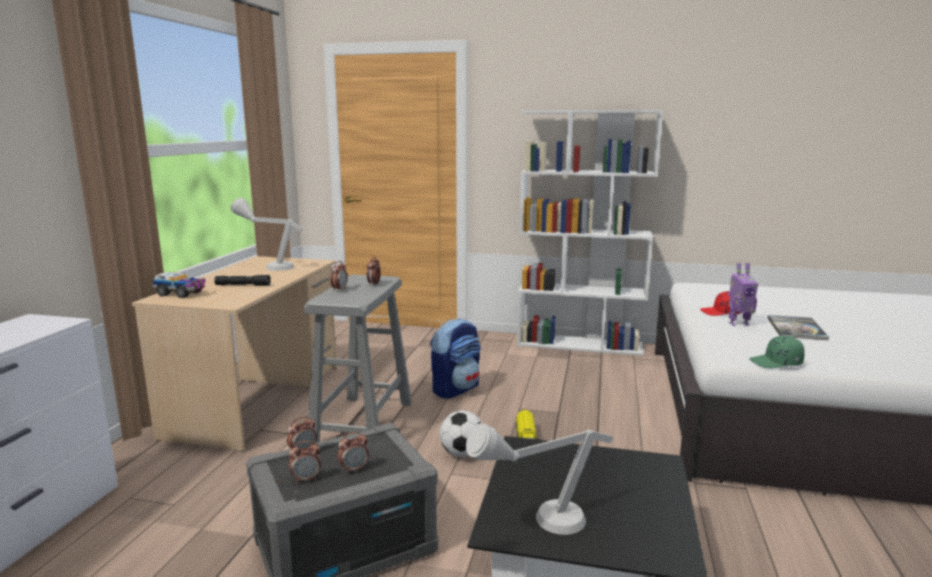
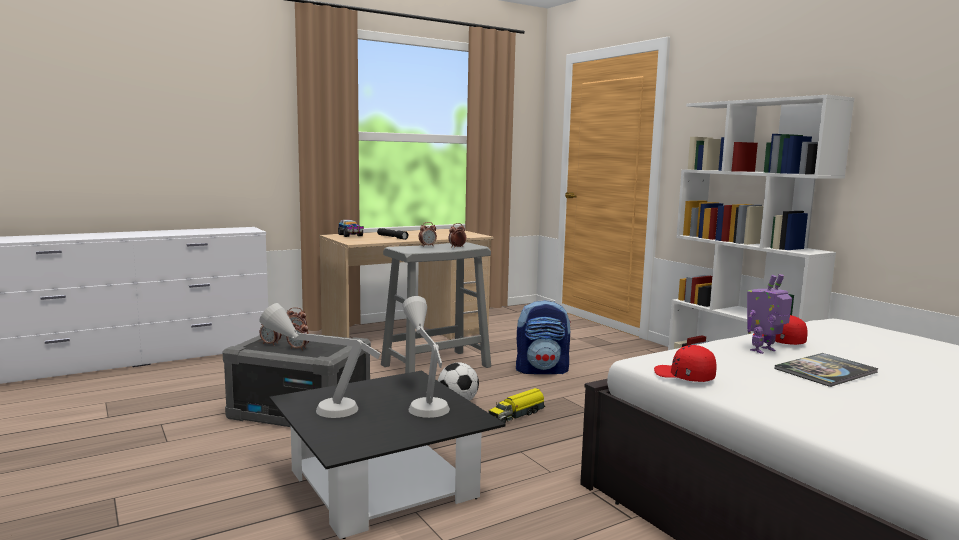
camera: 45 degrees right, 5 degrees down
(269, 266) = (442, 233): grey table lamp -> grey table lamp (425, 401)
(738, 323) = (764, 351): toy robot -> toy robot turned 105 degrees clockwise
(776, 363) = (684, 376): green cap -> red cap

